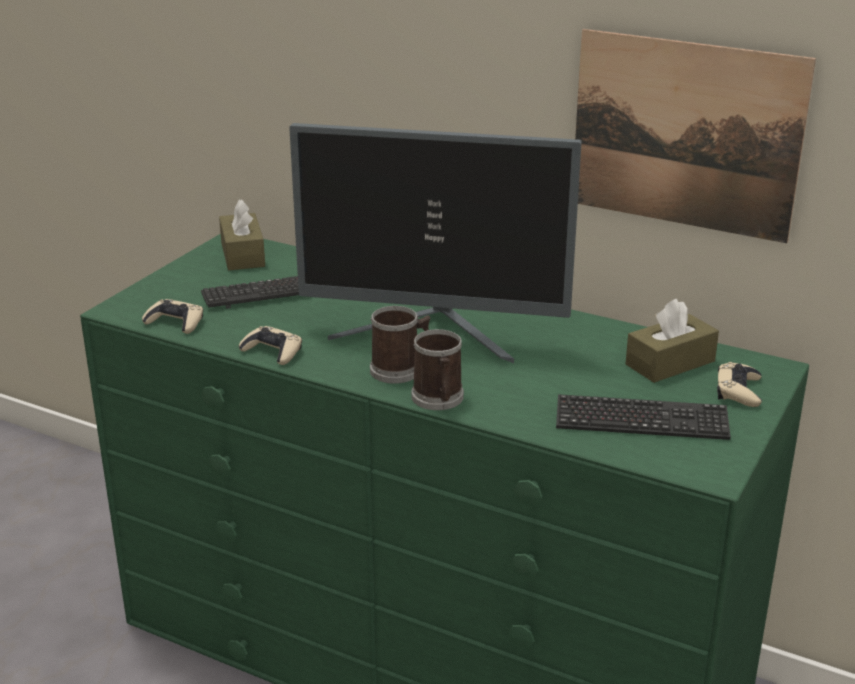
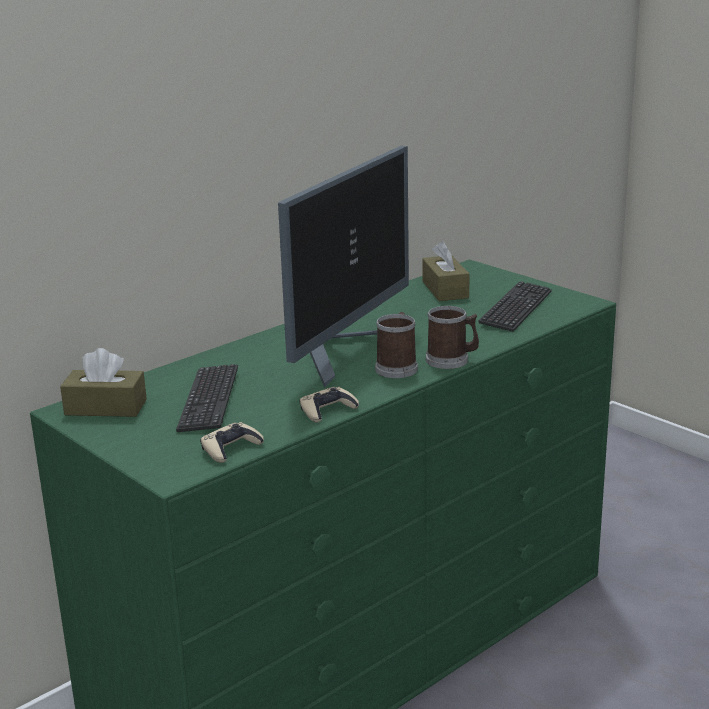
camera: 70 degrees left, 5 degrees down
(685, 134) = (385, 135): picture -> none
(738, 391) = (493, 280): beige game controller -> none

